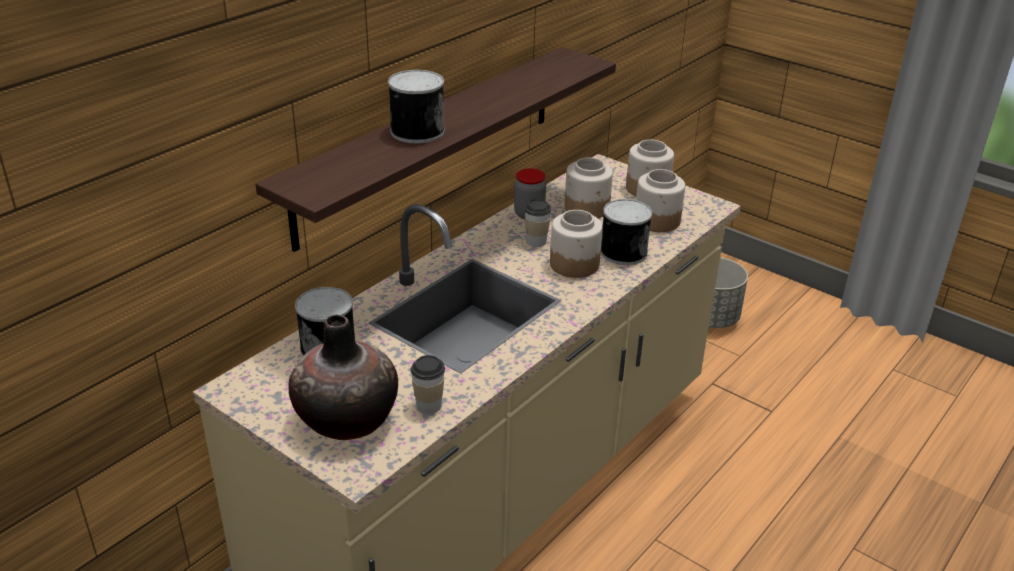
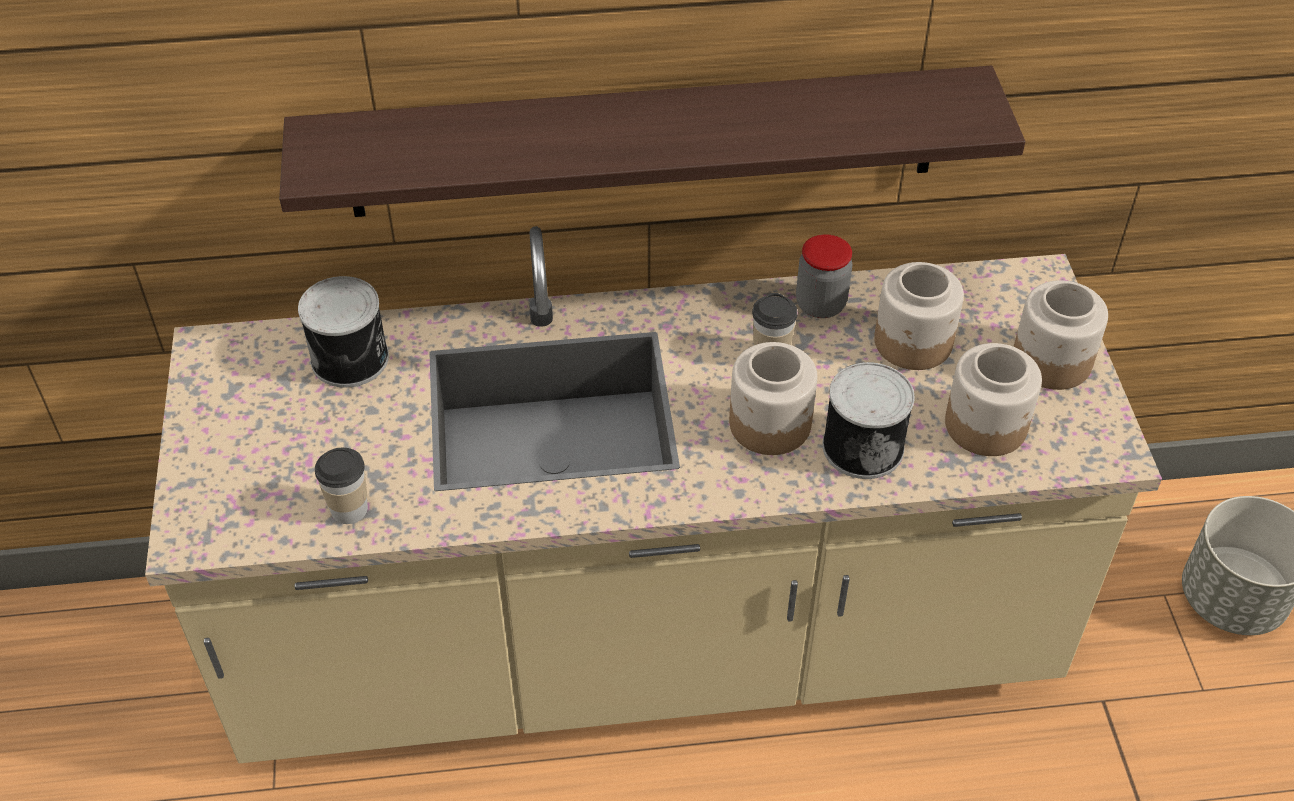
camera: 45 degrees right, 15 degrees up
(347, 419) = (256, 466): vase -> none
(416, 131) = (560, 129): can -> none

